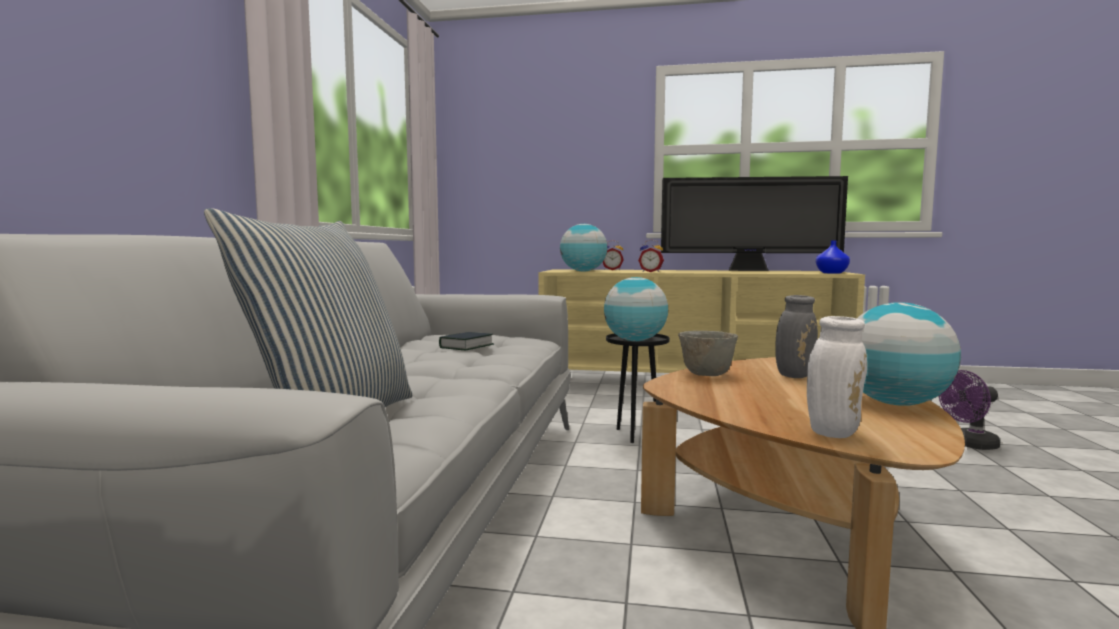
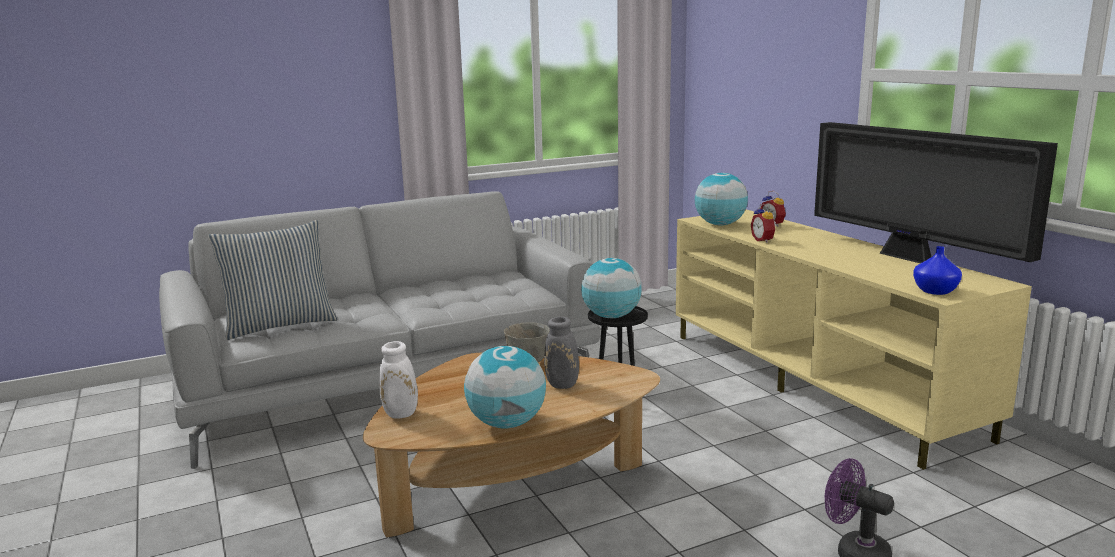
camera: 55 degrees right, 10 degrees up
(466, 346) = (473, 290): book -> none

